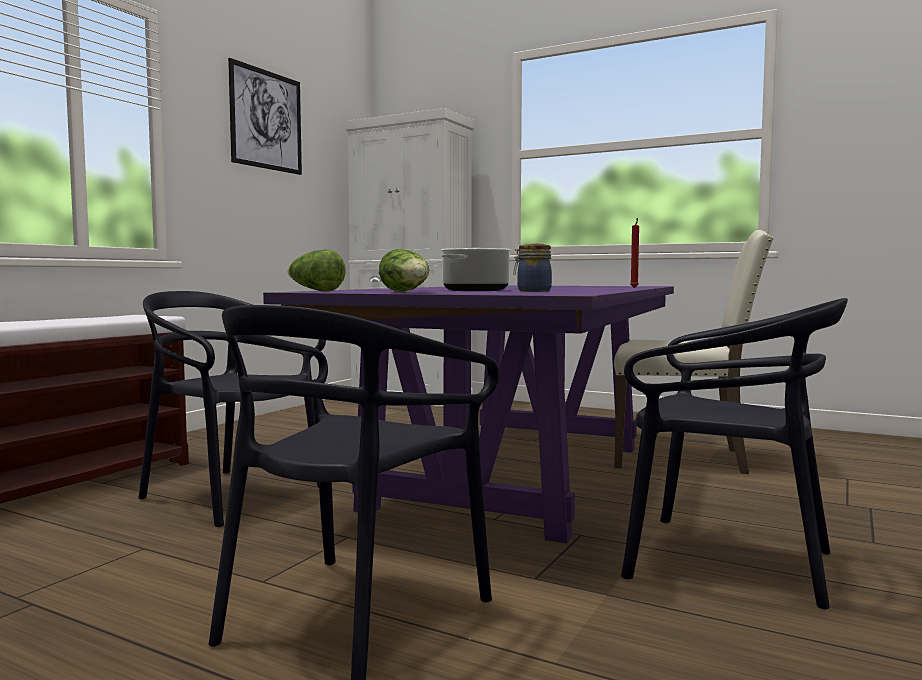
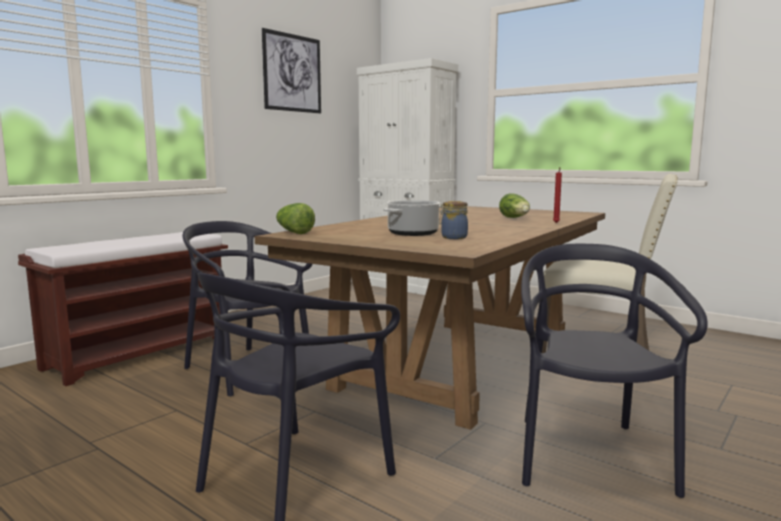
camera: 10 degrees right, 5 degrees up
(407, 292) = (355, 238): lettuce -> lettuce (515, 218)
(515, 475) = (457, 364): purple dining table -> brown dining table
(726, 561) = (588, 456): black chair -> black chair turned 120 degrees counterclockwise

